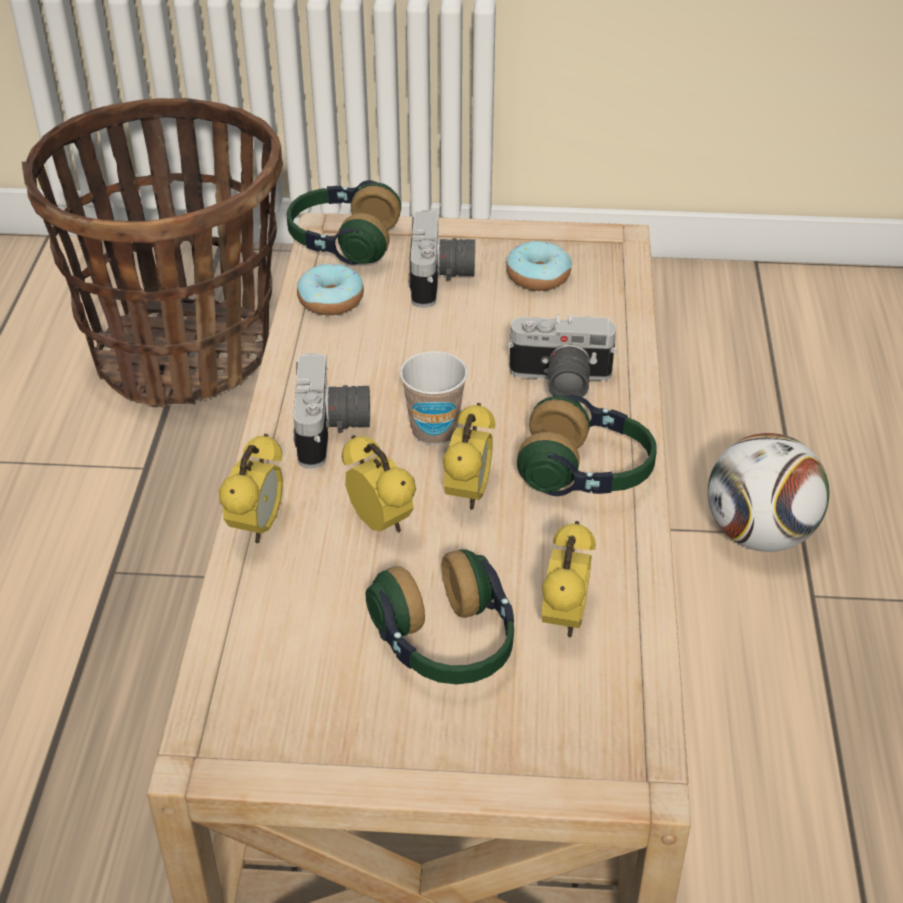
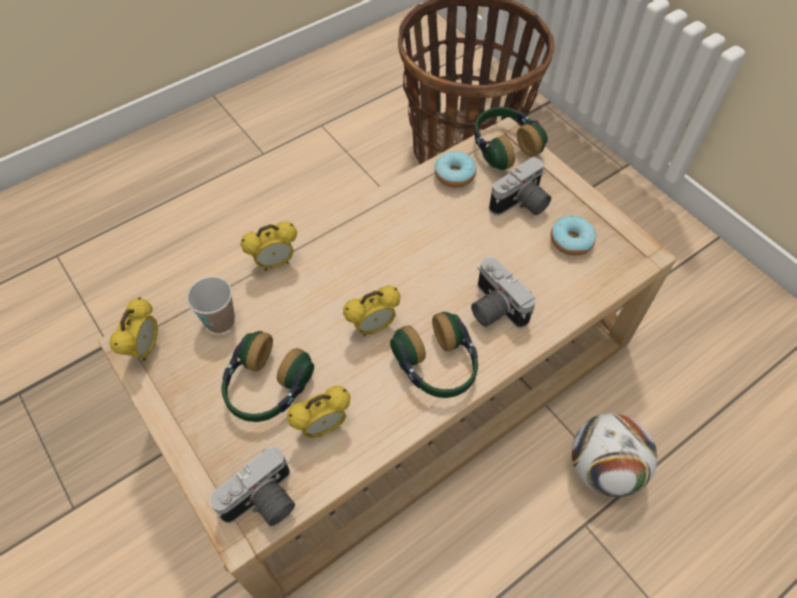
camera: 50 degrees right, 15 degrees up
(333, 432) = (364, 244): camera -> camera (263, 503)
(380, 523) = (321, 306): alarm clock -> alarm clock (145, 348)
(434, 431) = (404, 282): cup -> cup (220, 321)

